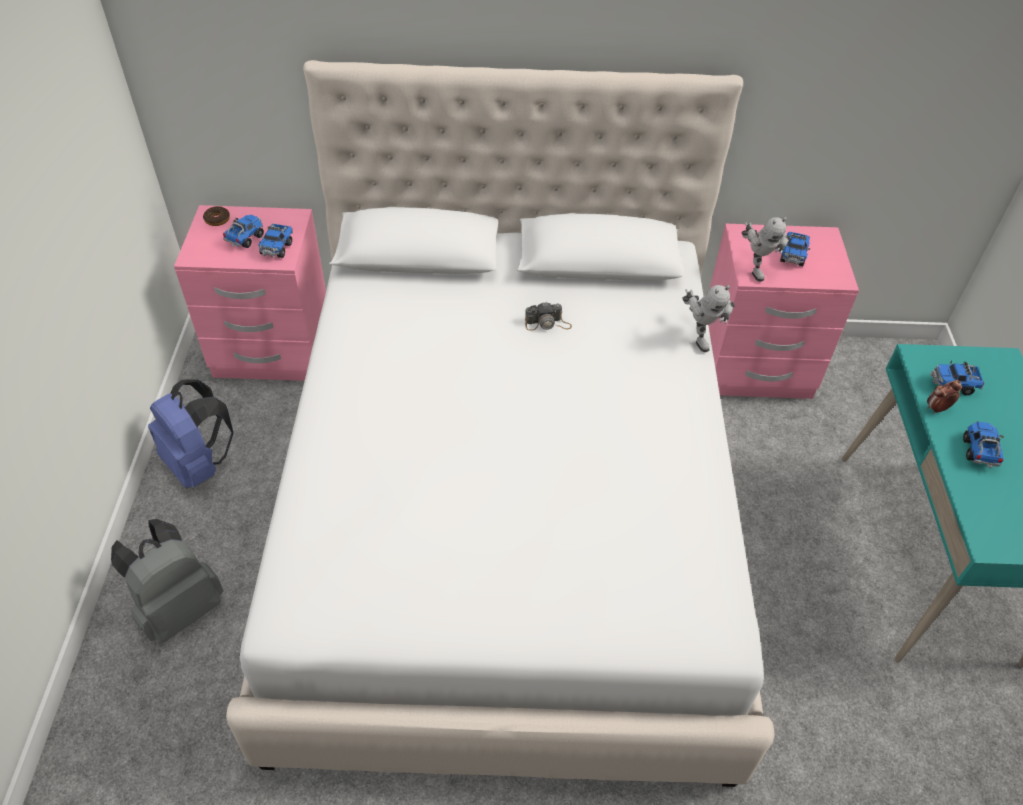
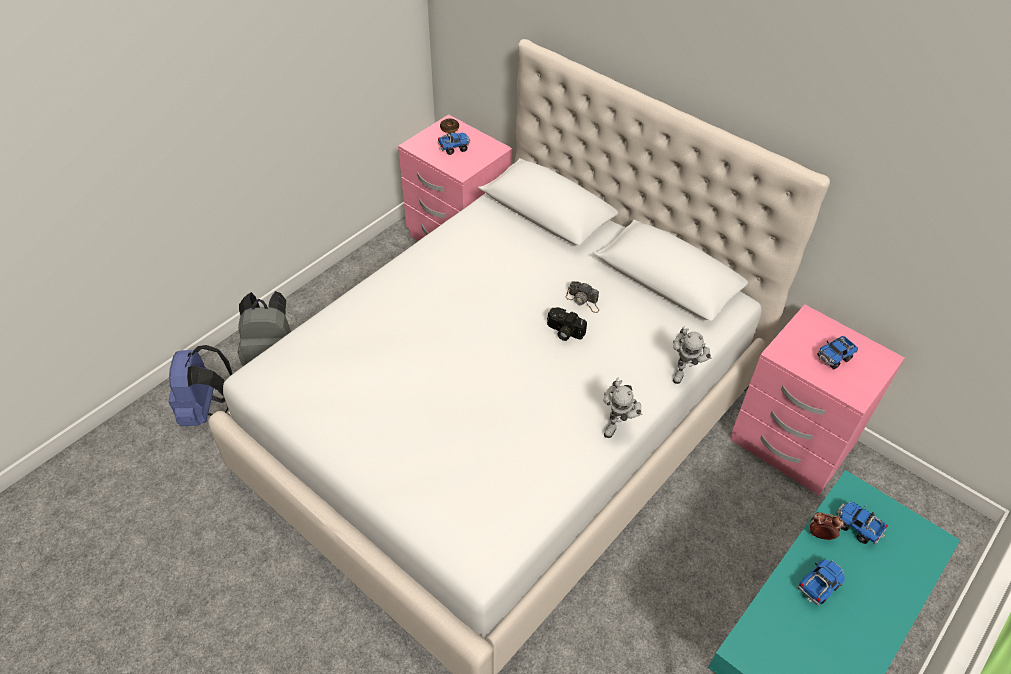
camera: 40 degrees right, 0 degrees up
(199, 464) = (356, 284): blue backpack -> blue backpack (207, 410)
(277, 248) = (466, 163): toy truck -> none
(561, 364) = (564, 332): none -> camera
(755, 268) = (790, 349): toy robot -> toy robot (618, 423)

